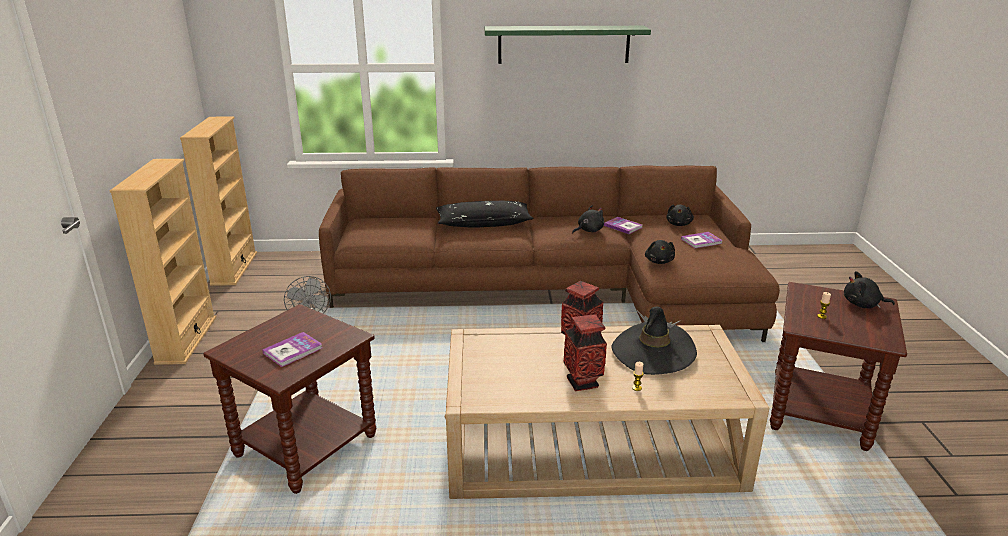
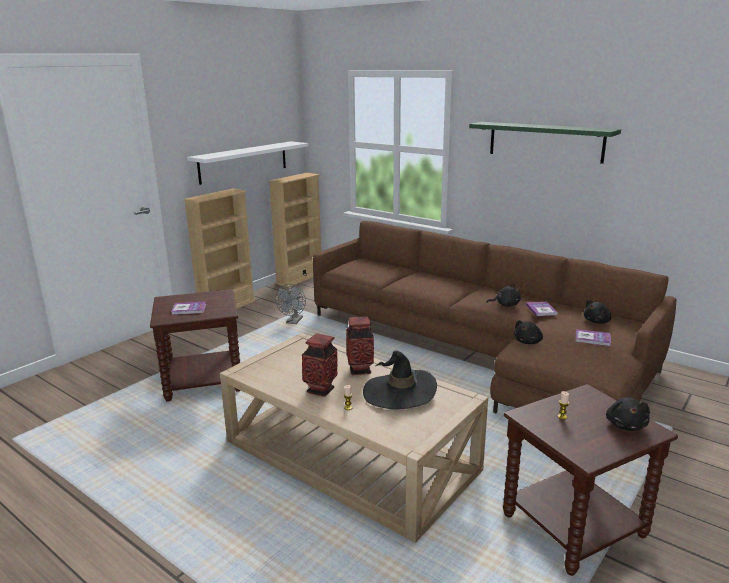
camera: 40 degrees right, 5 degrees down
(150, 115) = (244, 162): none -> white shelf
(484, 223) = (435, 280): black pillow -> none
(863, 305) = (625, 425): black plush toy -> black plush toy turned 135 degrees counterclockwise

